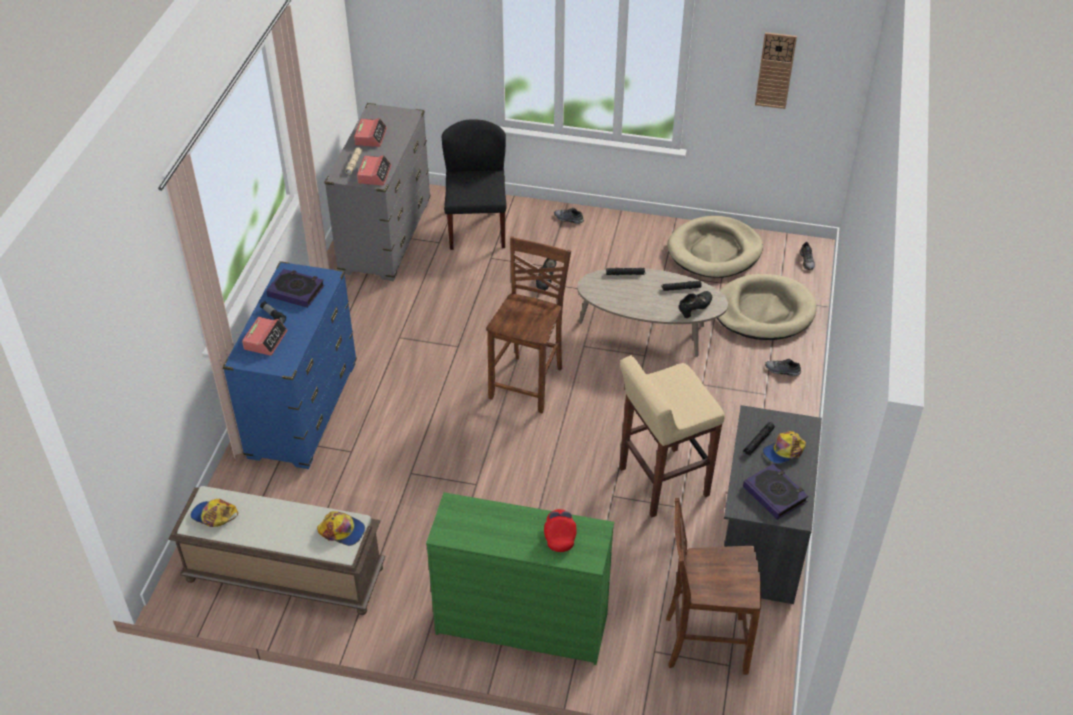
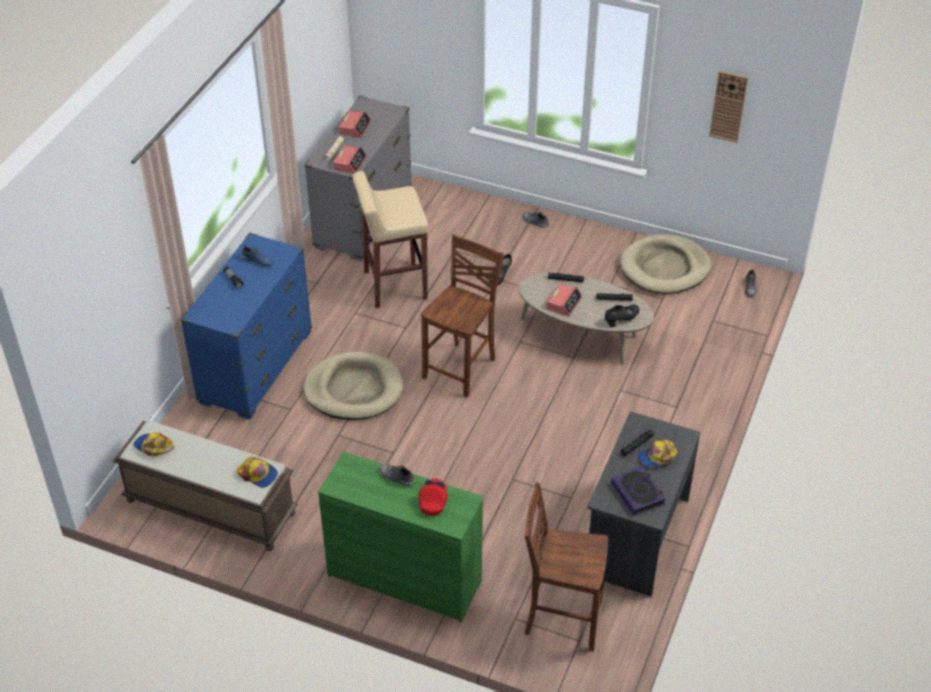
camera: 10 degrees right, 0 degrees up
(265, 340) = (222, 301): alarm clock -> alarm clock (564, 303)
(296, 291) = (257, 260): book -> blue shoe
(476, 227) = (448, 220): black chair -> none
(662, 482) = (560, 473): beige stool -> beige stool (394, 285)
(763, 311) = (695, 330): beige dog bed -> beige dog bed (354, 389)
(782, 371) = (698, 387): grey shoe -> grey shoe (396, 478)

